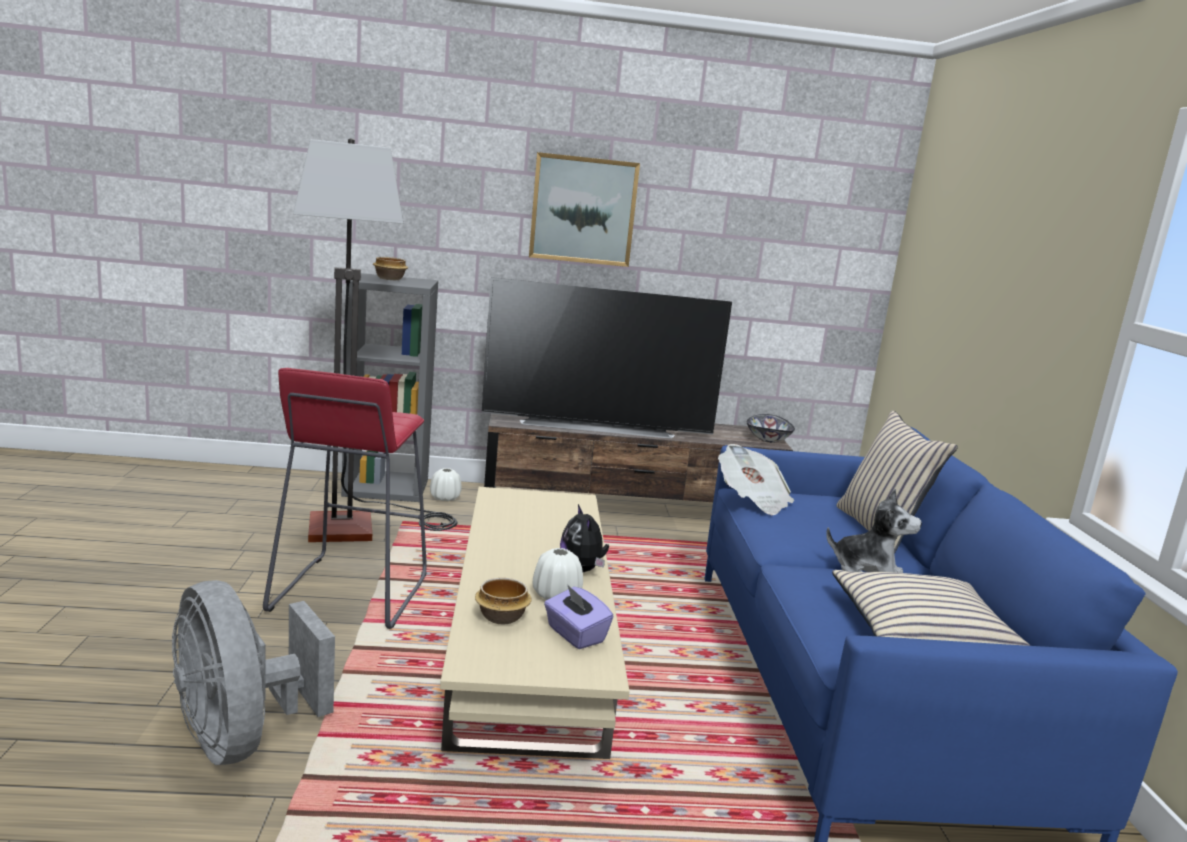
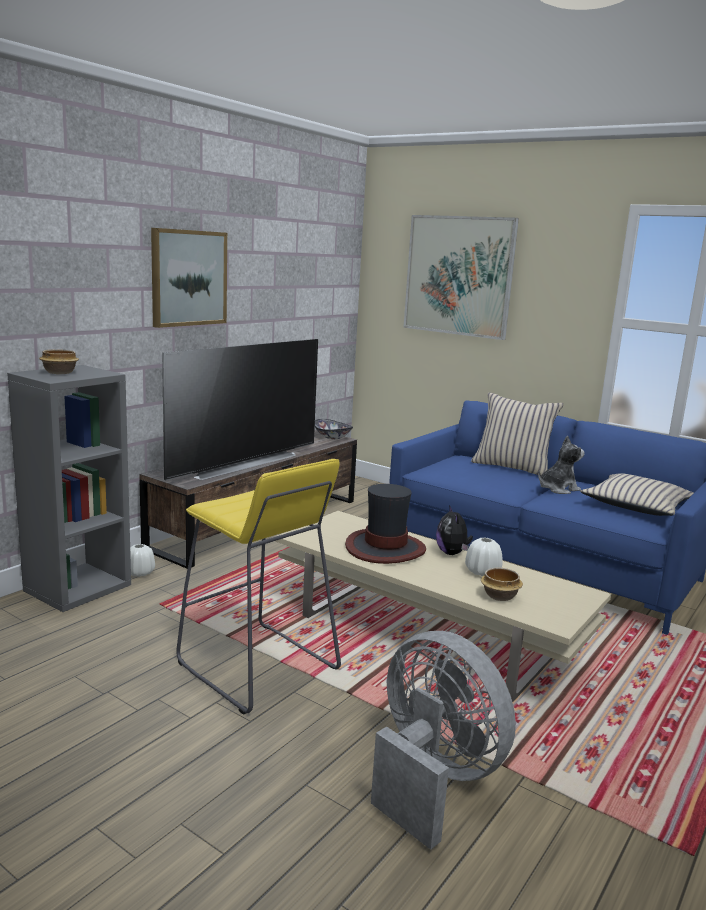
camera: 50 degrees left, 0 degrees up
(241, 737) = (432, 779): grey fan -> grey fan turned 135 degrees counterclockwise
(349, 592) = (257, 667): red stool -> yellow stool
(363, 526) = (141, 622): floor lamp -> none
(533, 535) = (385, 548): none -> hat
(575, 635) = (538, 584): purple tissue box -> none
(582, 569) = (452, 553): plush toy -> plush toy turned 60 degrees clockwise
(753, 500) = (442, 474): newspaper -> none
(976, 240) = (459, 276): none -> picture

